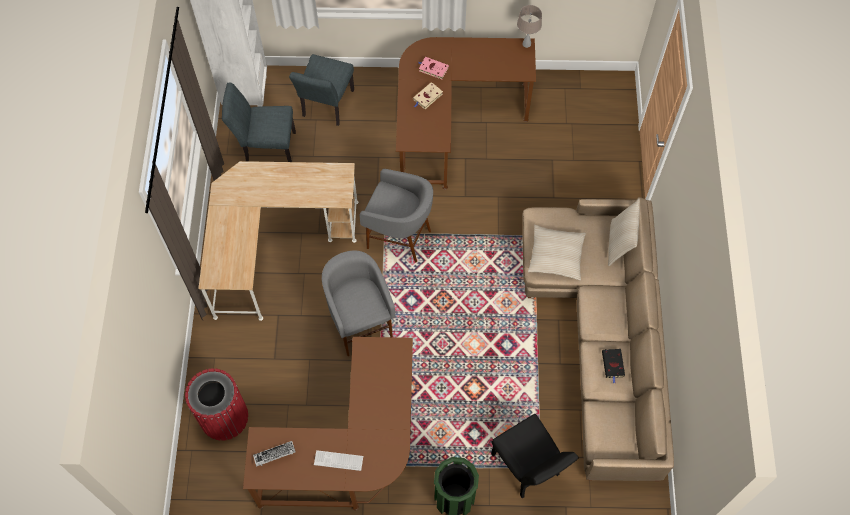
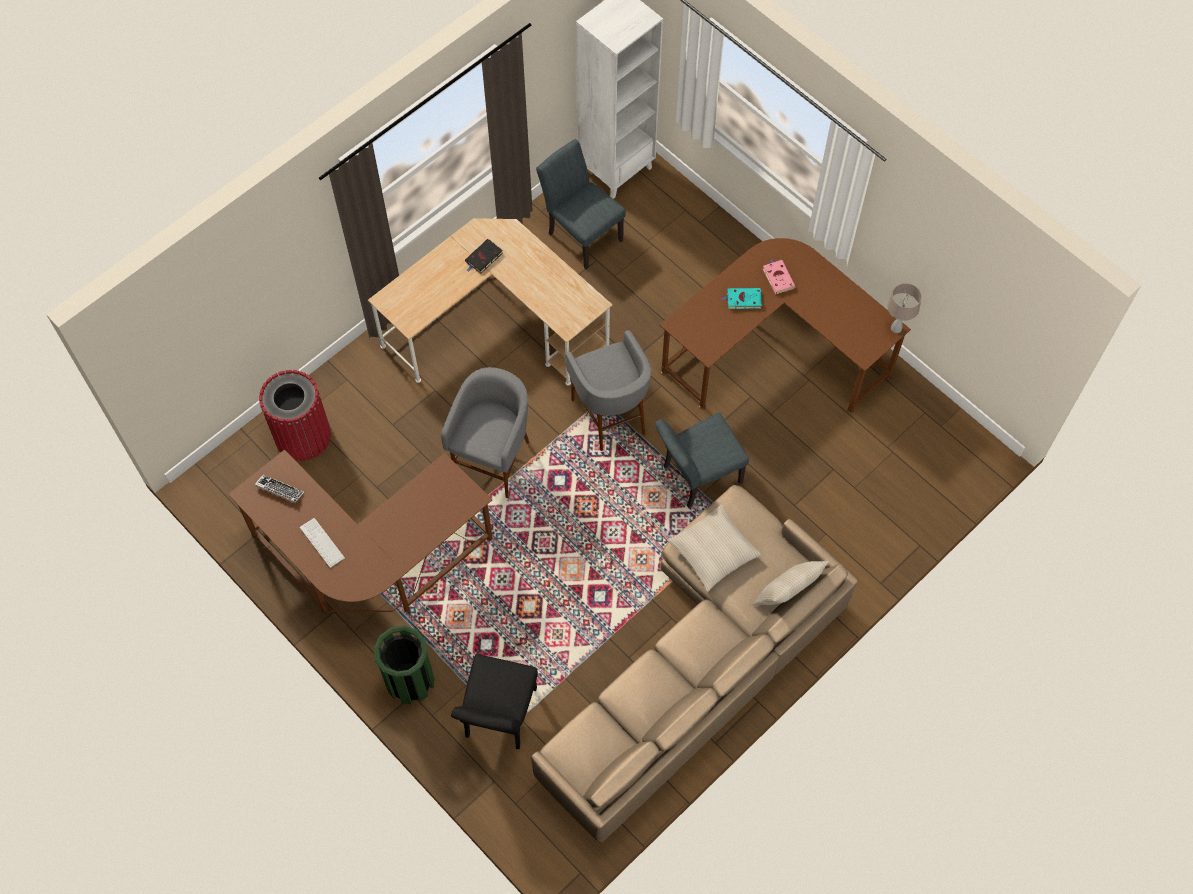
camera: 45 degrees right, 0 degrees up
(326, 107) = (674, 240): grey chair -> grey chair (696, 477)
(427, 97) = (743, 300): beige book -> turquoise book
(613, 365) = (653, 694): black book -> black book (483, 258)

